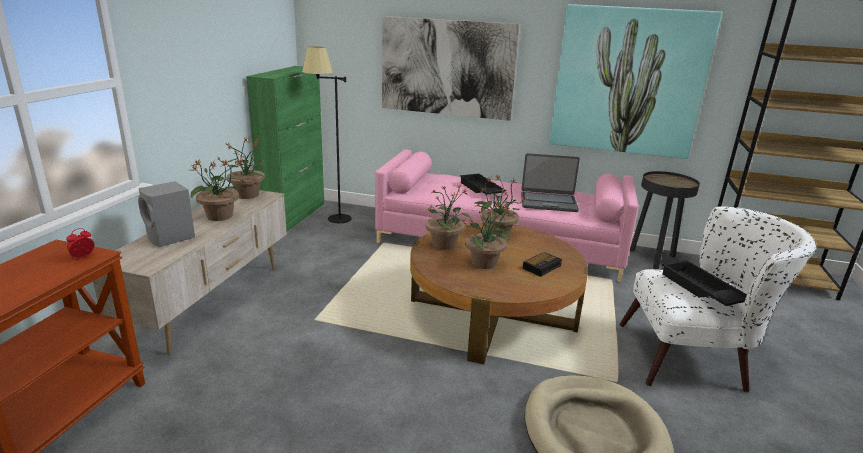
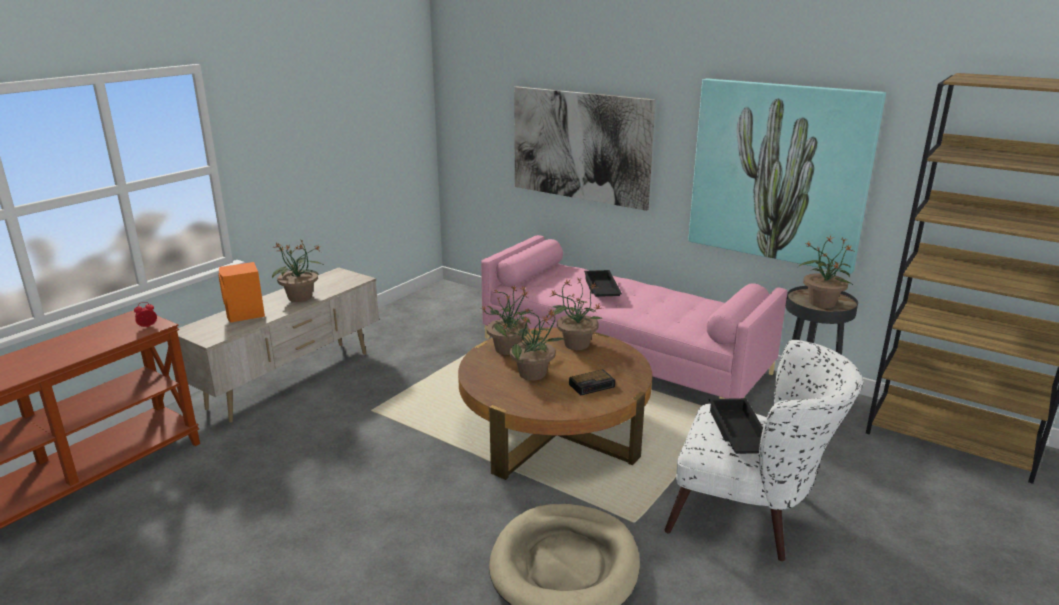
camera: 20 degrees right, 0 degrees up
(171, 238) = (245, 315): grey speaker -> orange speaker
(247, 195) = (340, 277): potted plant -> potted plant (821, 302)
(294, 215) = (419, 299): green cabinet -> none
(331, 221) = (453, 310): black floor lamp -> none
(548, 202) = (667, 312): laptop -> none

